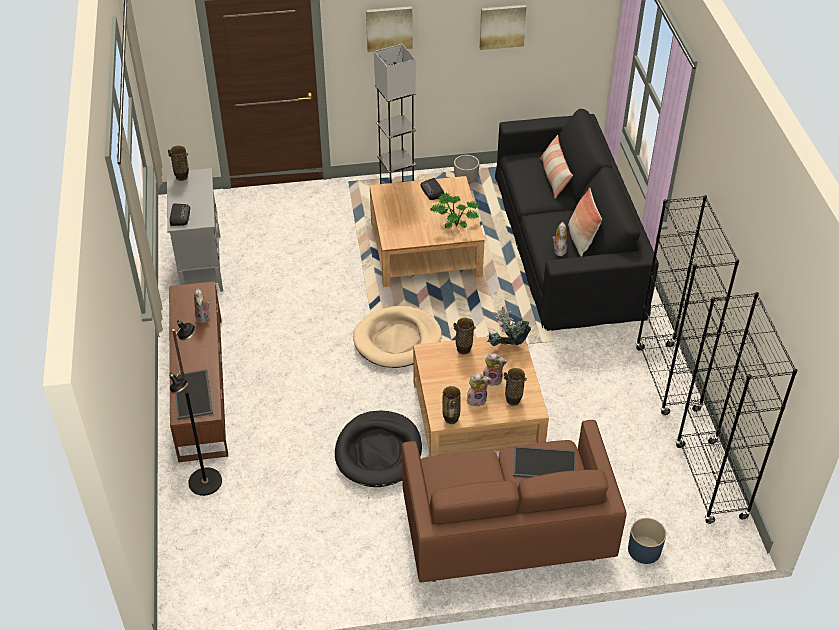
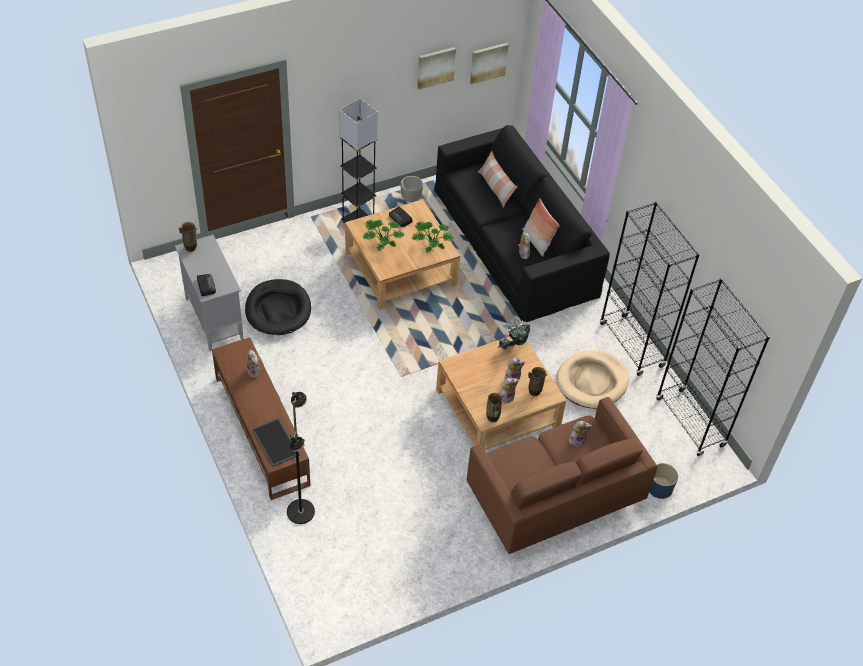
camera: 20 degrees left, 5 degrees up
(378, 452) = (431, 454): black dog bed -> black dog bed (278, 309)
(389, 28) = (344, 85): picture -> picture (488, 62)
(397, 340) = (409, 355): beige dog bed -> beige dog bed (592, 381)
(400, 213) = (382, 244): none -> potted plant
(463, 349) = (480, 356): vase -> none
(543, 465) = (577, 440): tray -> plush toy

